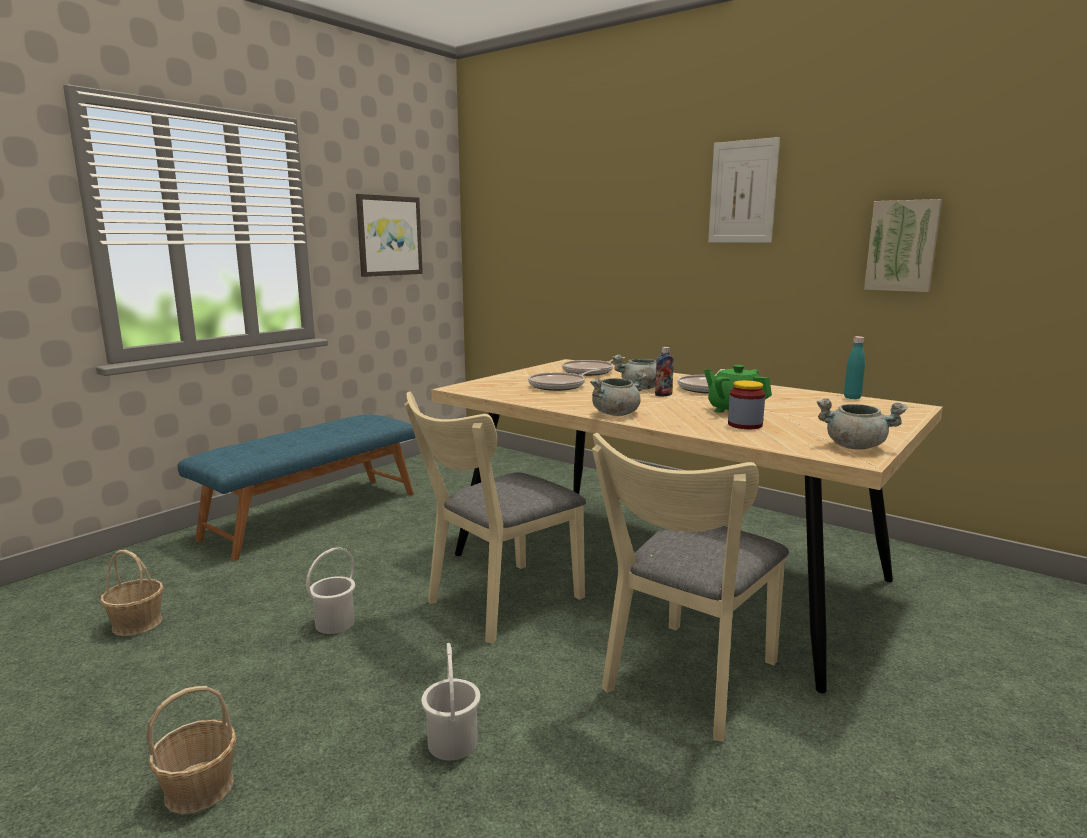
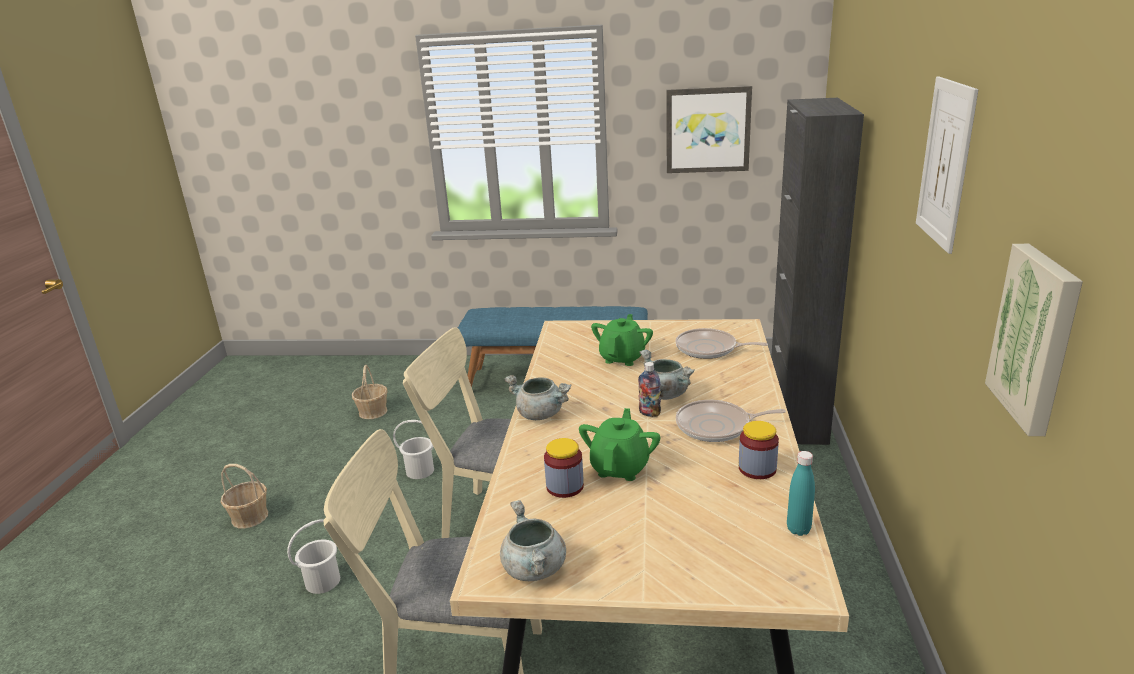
camera: 60 degrees right, 10 degrees up
(539, 465) = (797, 418): none -> black cabinet
(559, 386) = (622, 358): frying pan -> green teapot
(774, 392) = (757, 469): none -> jar

